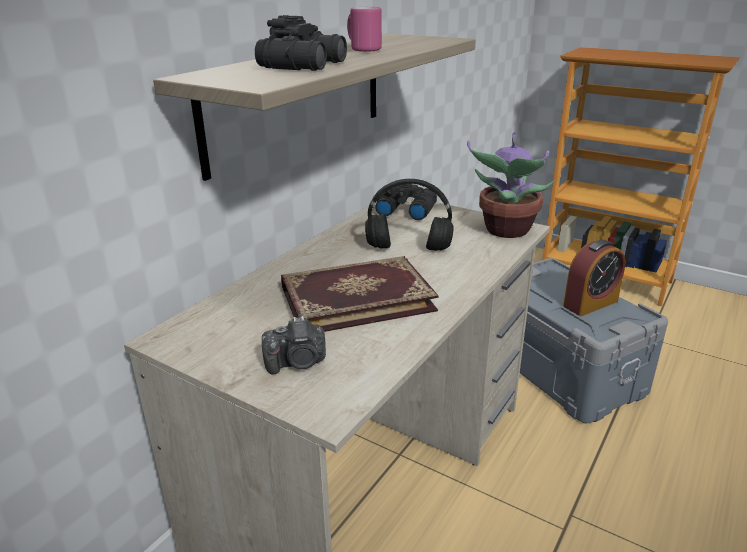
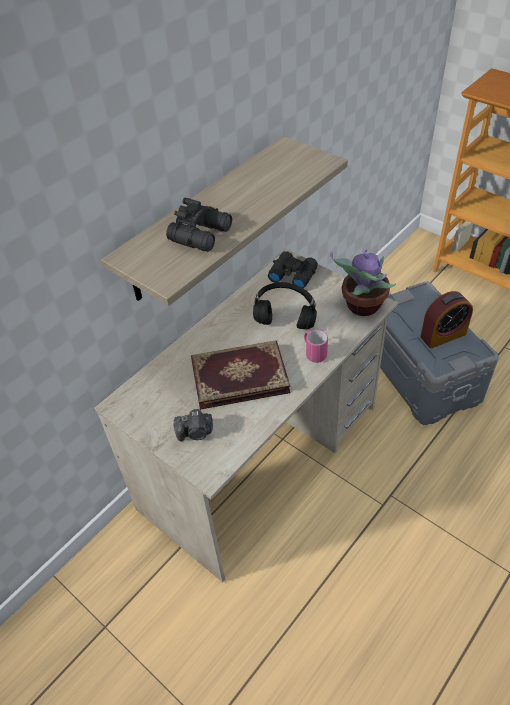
camera: 10 degrees right, 20 degrees up
(362, 49) = (250, 191): pink mug -> pink mug (313, 353)

